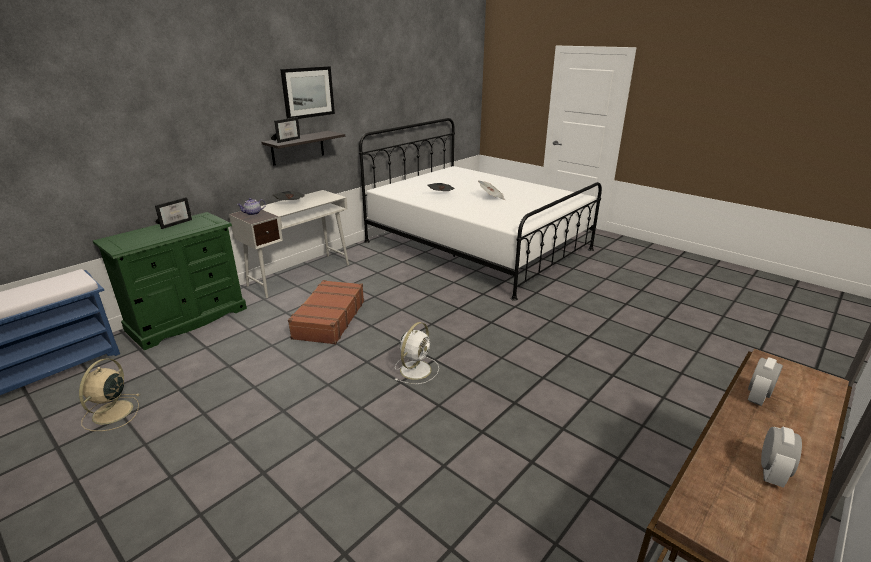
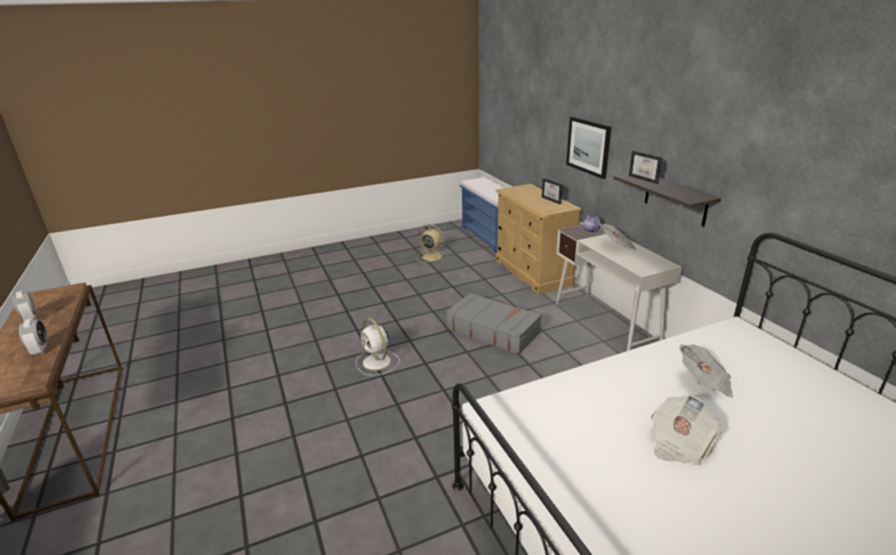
camera: 115 degrees right, 0 degrees up
(188, 319) = (532, 272): green dresser -> beige dresser
(308, 92) = (709, 135): picture -> picture (588, 146)
(329, 319) = (493, 330): brown suitcase -> grey suitcase

